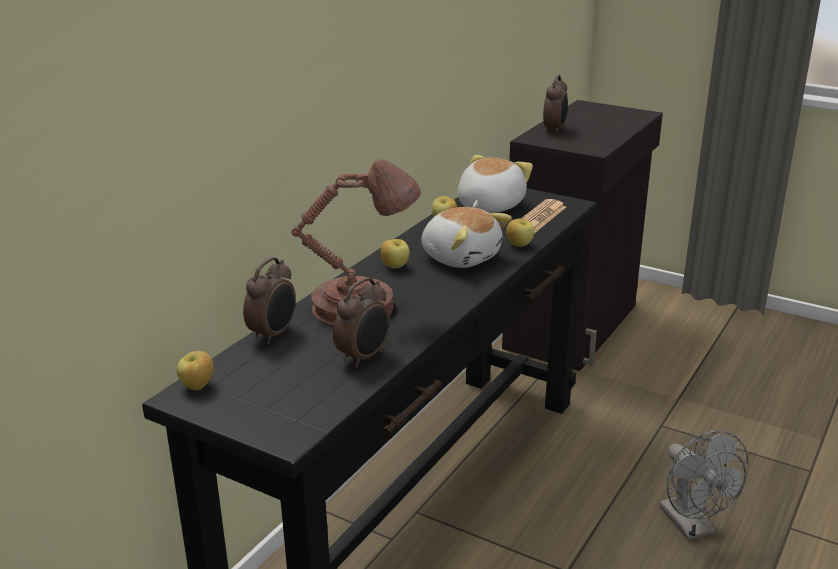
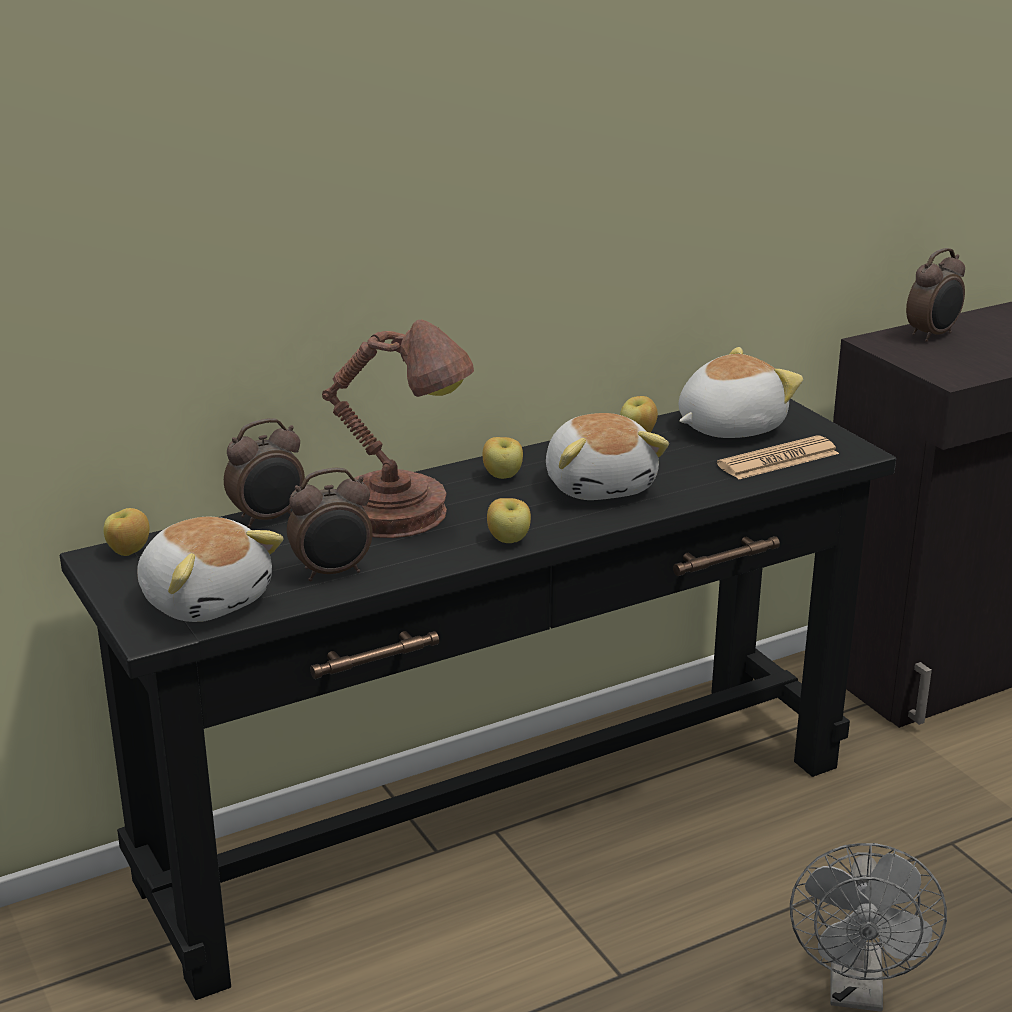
camera: 30 degrees right, 0 degrees up
(298, 402) = (206, 599): none -> plush toy
(519, 245) = (699, 489): apple -> apple (509, 540)

